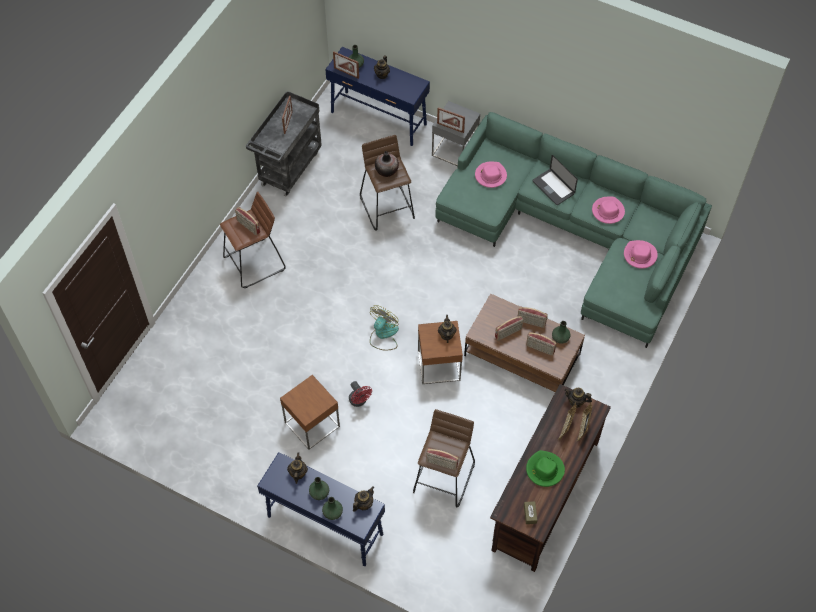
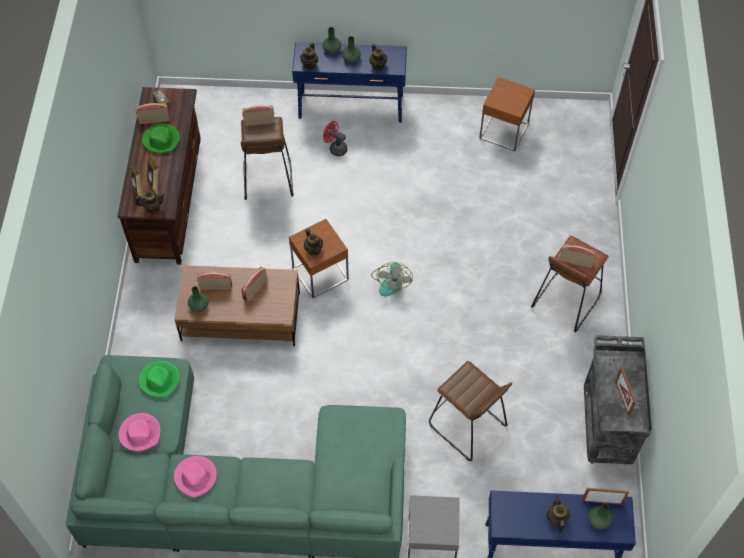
camera: 155 degrees right, 0 degrees up
(312, 424) = (410, 176): brown side table -> brown side table (504, 131)
(359, 401) = (378, 212): red fan -> red fan (335, 148)
(387, 170) = (471, 389): vase -> none
(450, 127) = (435, 503): picture frame -> none
(490, 176) = (356, 466): pink hat -> none
(531, 322) = (236, 310): radio -> radio (154, 120)
(553, 187) = (273, 482): laptop -> none
(612, 288) = (160, 380): none -> green hat

